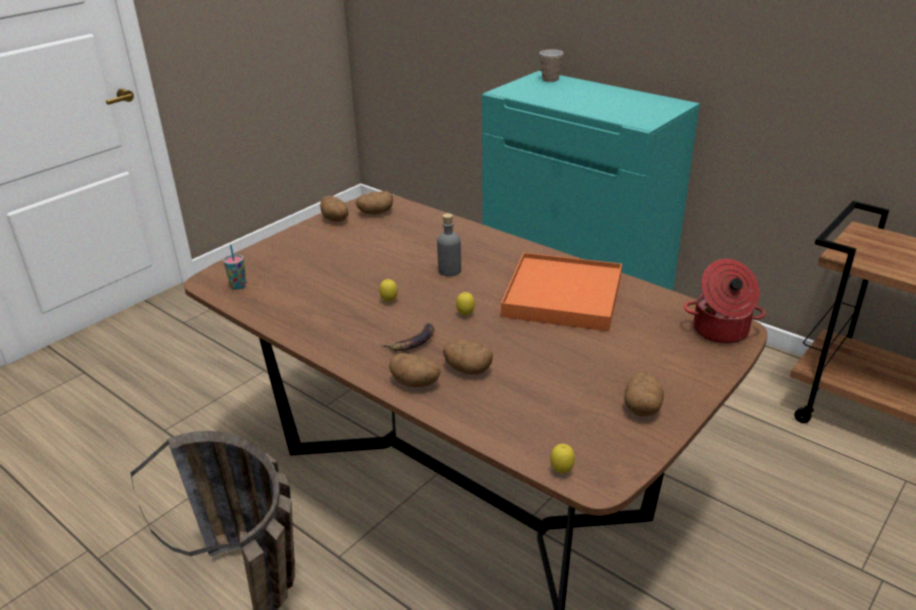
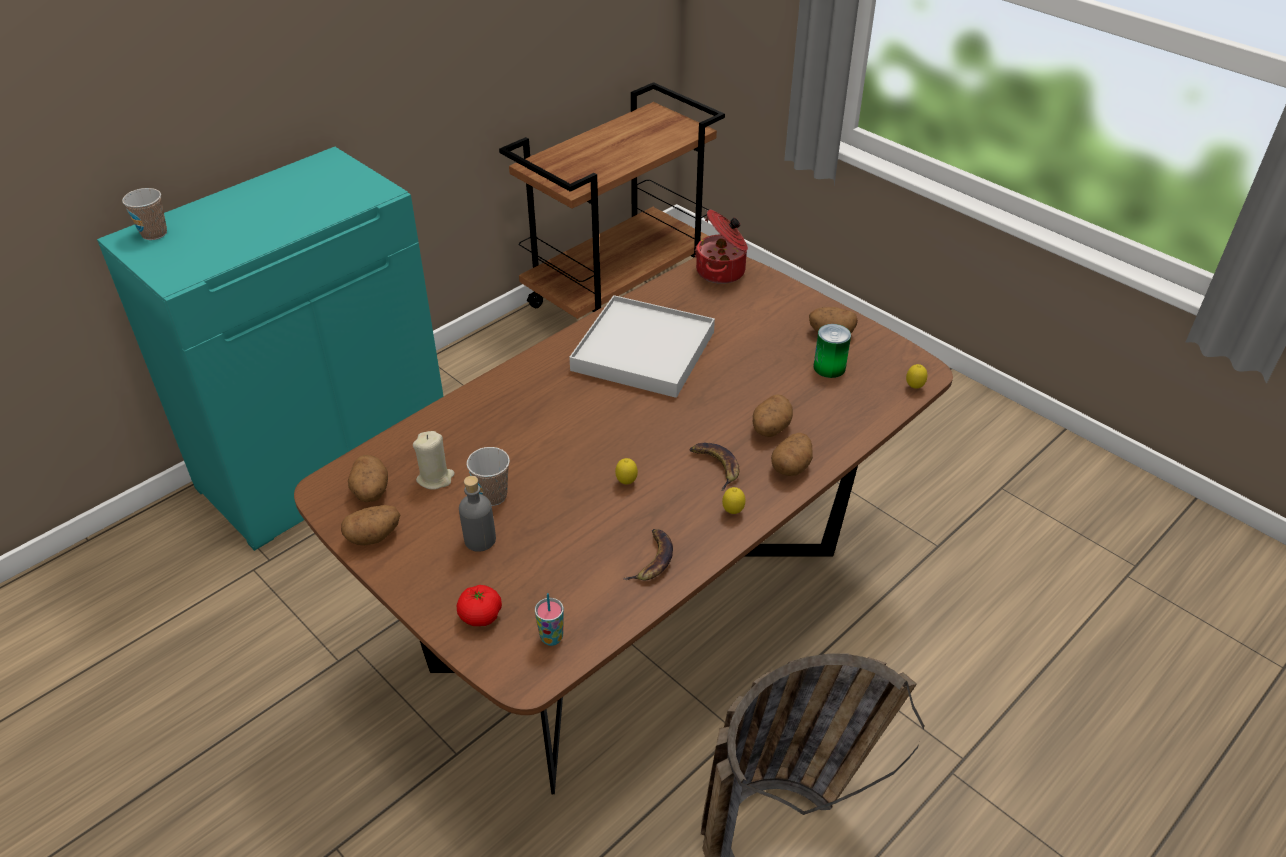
camera: 85 degrees left, 10 degrees up
(263, 260) = (480, 615): none -> tomato
(305, 318) = (652, 559): none -> banana
(373, 251) = (492, 496): none -> cup
(390, 231) = (435, 478): none -> beige candle
(449, 271) = (565, 428): grey bottle -> grey bottle (480, 540)
(465, 315) = (668, 423): lemon -> lemon (733, 512)
(562, 296) = (643, 351): orange tray -> white tray
(577, 406) = (829, 367): none -> can

